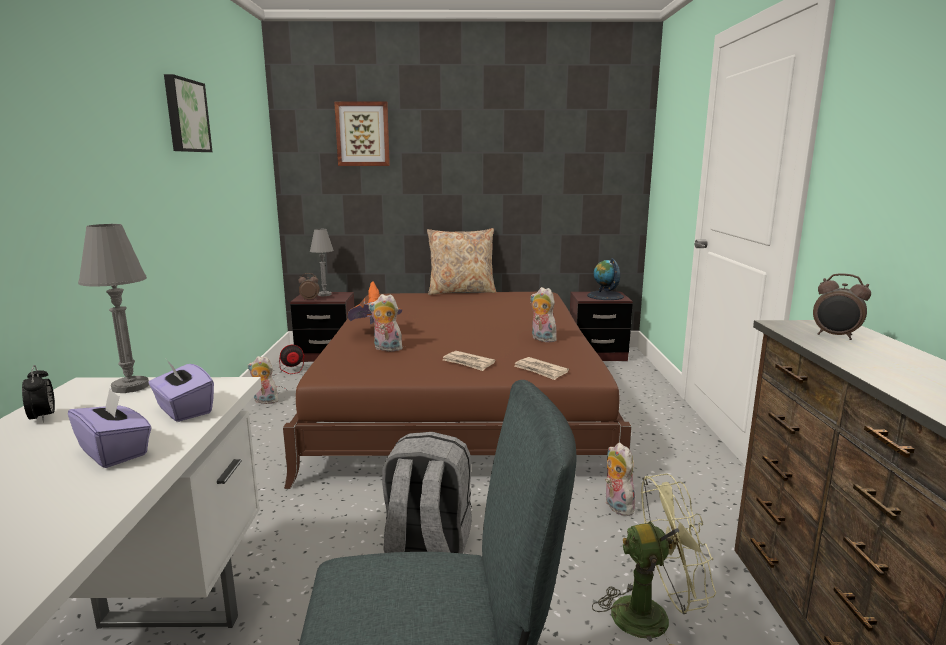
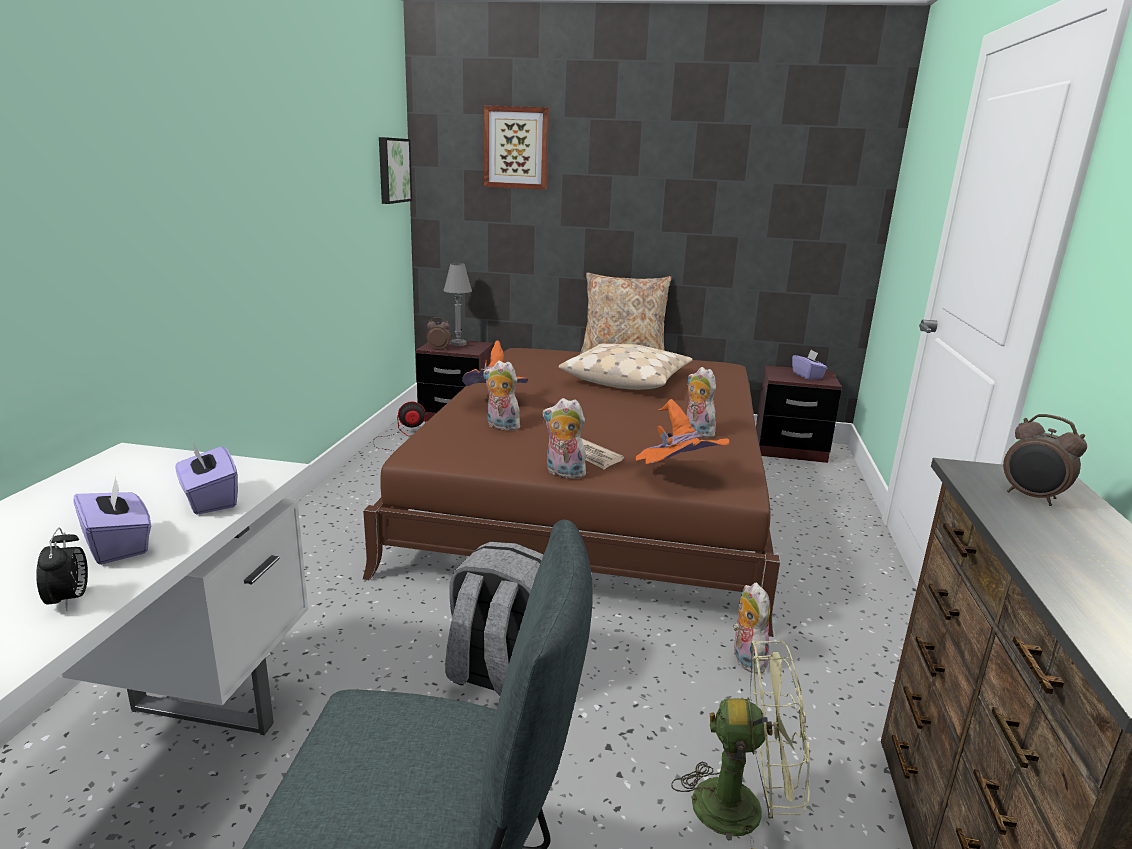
camera: 10 degrees right, 5 degrees up
(43, 418) = (68, 492): alarm clock -> alarm clock (69, 600)
(130, 387) = (170, 462): grey table lamp -> none
(185, 116) = (288, 129): picture -> picture (392, 170)
(264, 401) = (370, 468): plush toy -> plush toy (563, 473)
(472, 308) = (626, 379): none -> beige pillow
(540, 370) = (676, 477): newspaper -> orange hat
(605, 296) = (807, 376): globe -> purple tissue box

